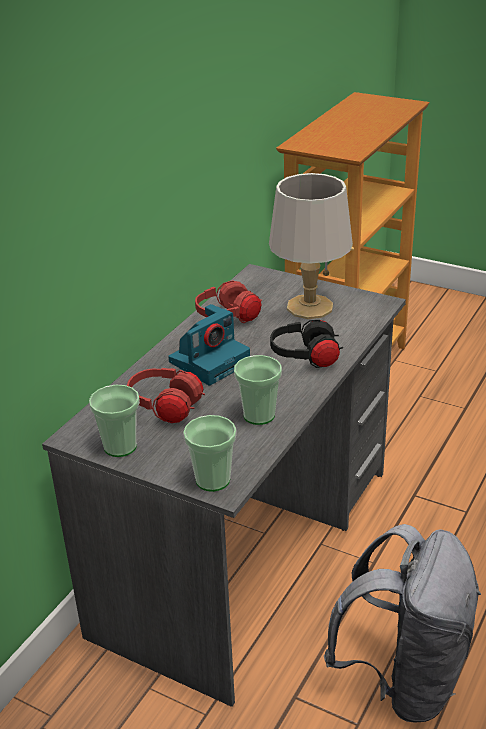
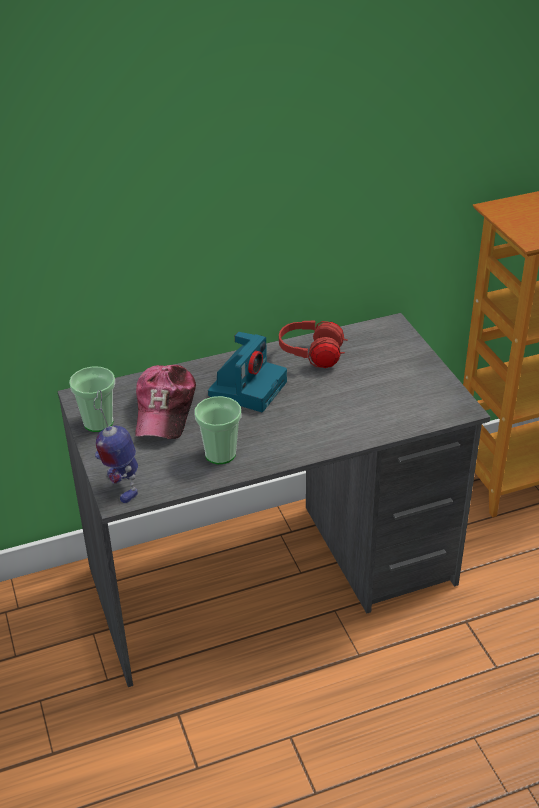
camera: 40 degrees right, 5 degrees up
(166, 409) = (165, 410): red headphones -> cap
(210, 361) = (248, 387): camera -> camera turned 60 degrees counterclockwise
(213, 480) = (121, 486): cup -> toy robot
(305, 359) = (322, 426): black headphones -> none
(309, 306) = (393, 379): grey table lamp -> none
(404, 679) = (270, 762): grey backpack -> none

